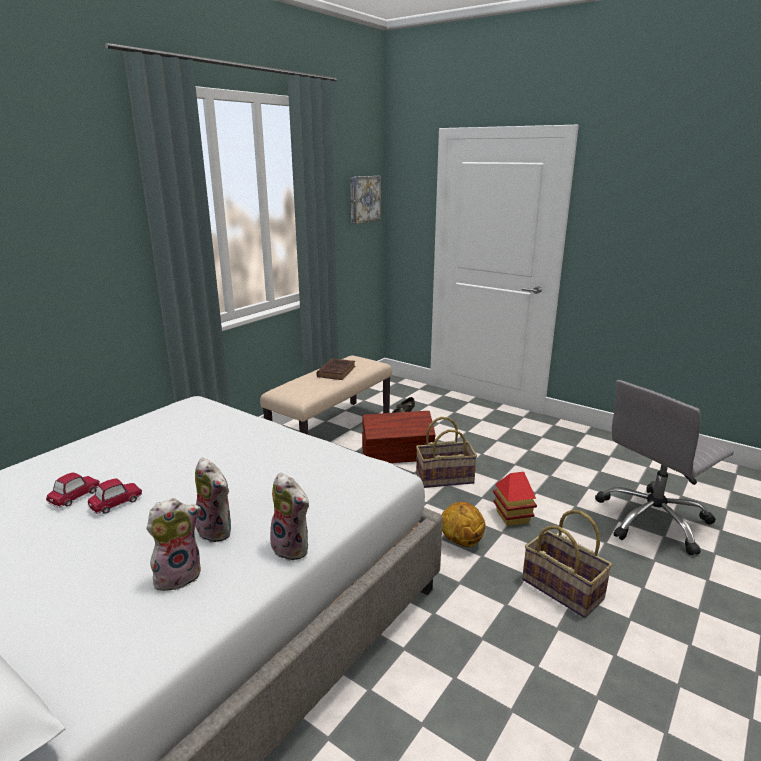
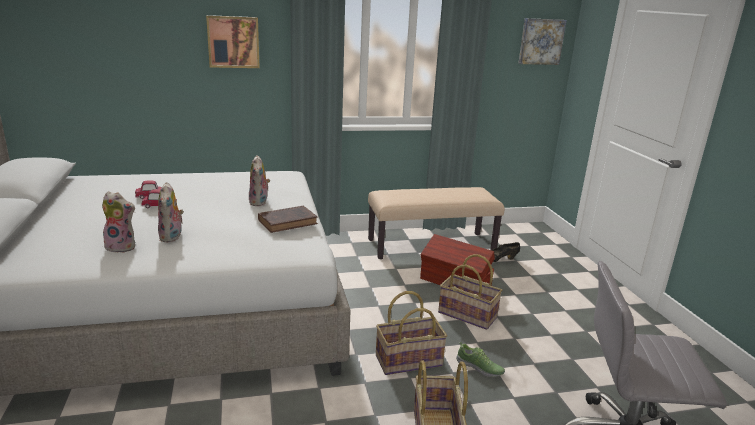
camera: 40 degrees right, 0 degrees up
(66, 244) = (233, 42): none -> picture
(293, 547) = (186, 262): plush toy -> plush toy (259, 202)
(337, 371) = (445, 193): brown book -> brown book (289, 222)
(460, 542) = (408, 360): basketball -> basket
(512, 517) = (479, 368): toy house -> shoe

